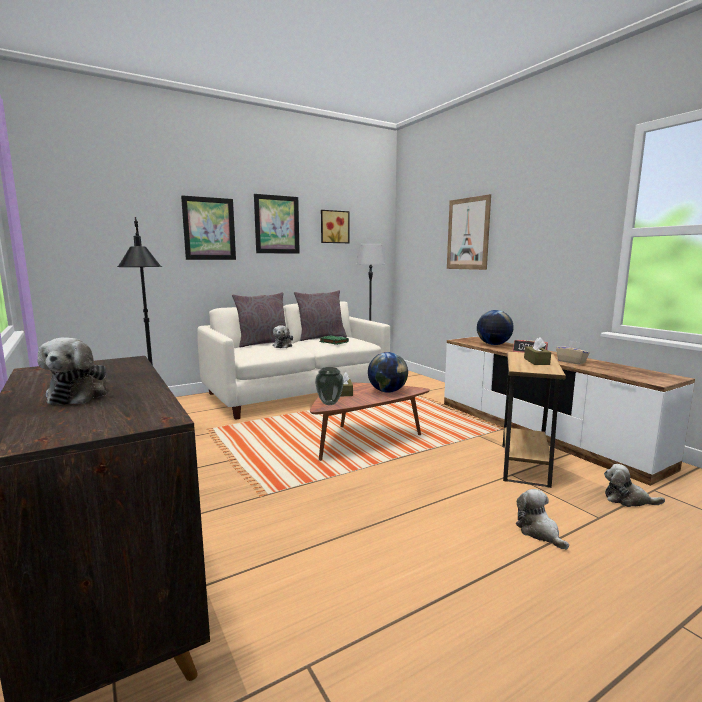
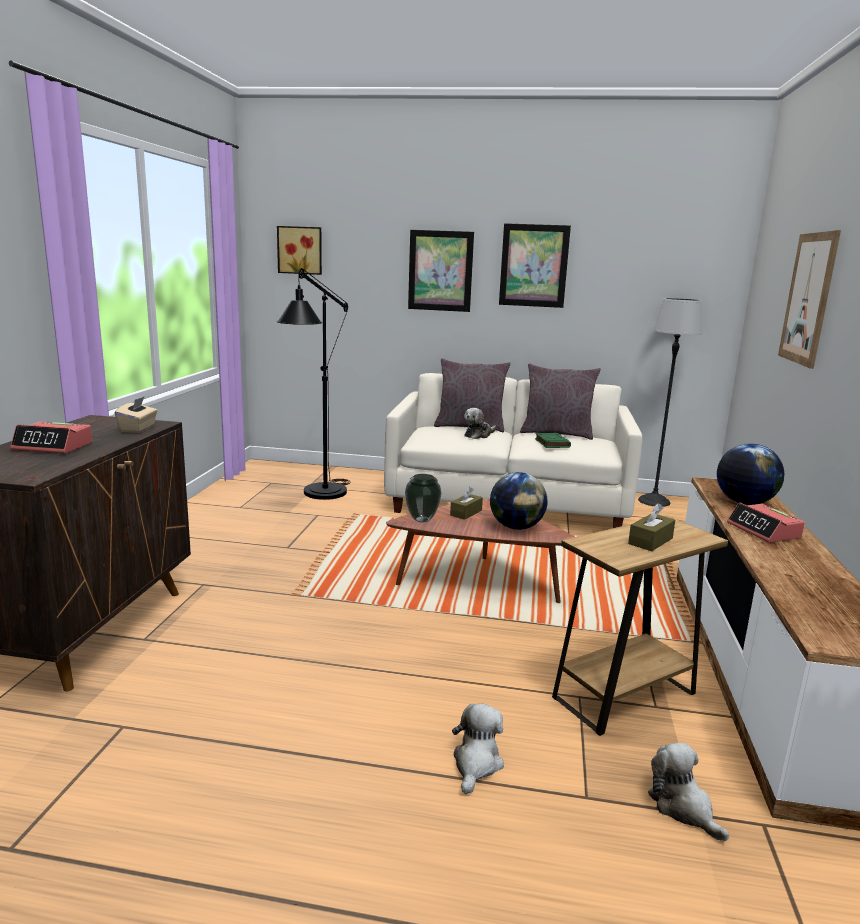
camera: 40 degrees right, 5 degrees up
(80, 394) = (53, 446): plush toy -> alarm clock
(334, 227) = (628, 269): picture -> picture (300, 250)
(571, 362) = (785, 565): beige tissue box -> beige tissue box (138, 429)

